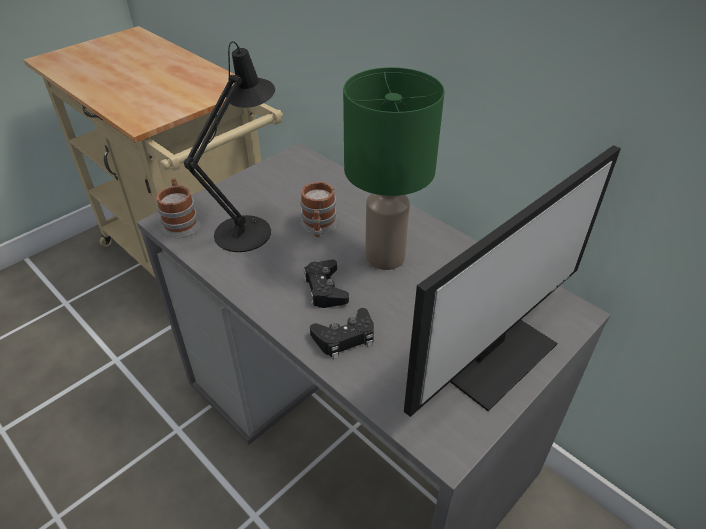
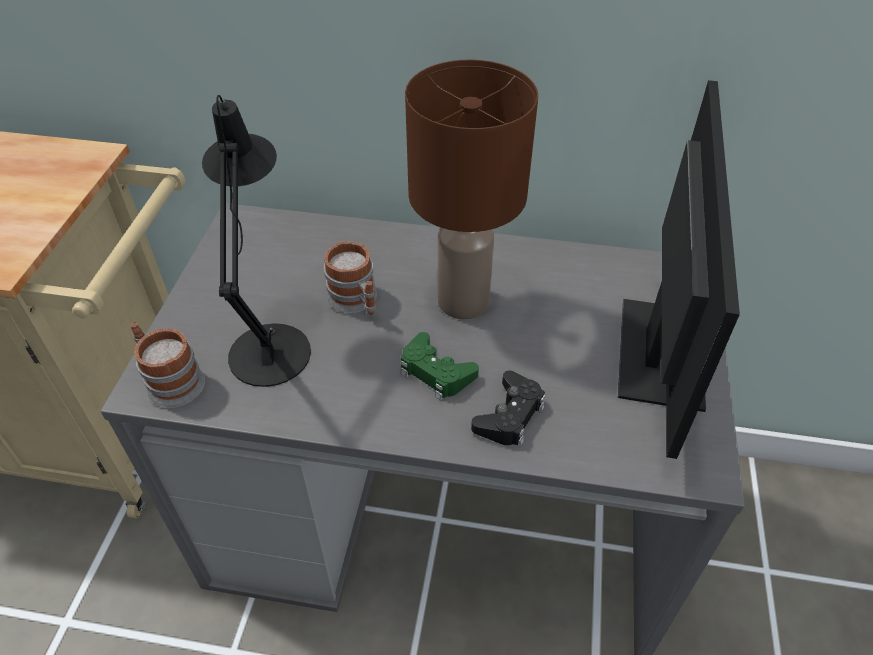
camera: 35 degrees left, 5 degrees up
(325, 289) = (435, 372): black game controller -> green game controller
(384, 257) = (463, 302): green table lamp -> brown table lamp

